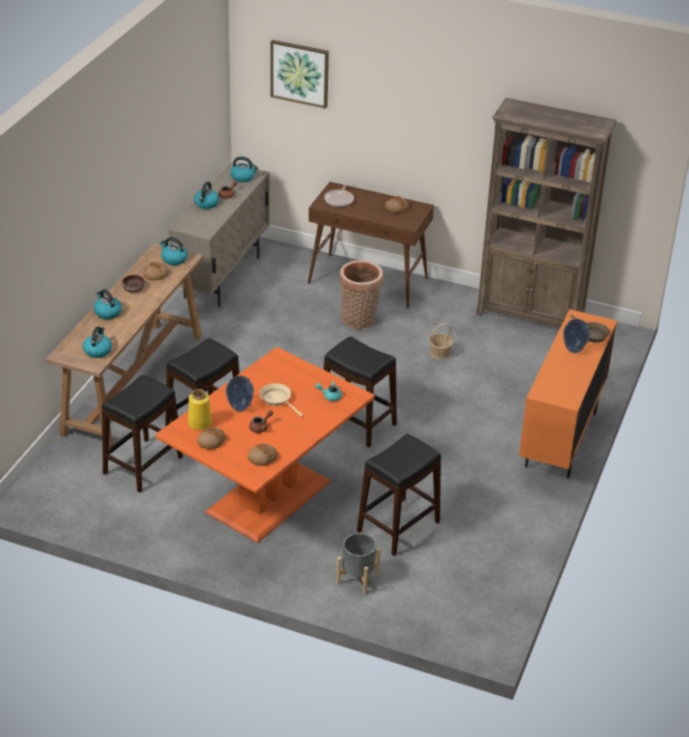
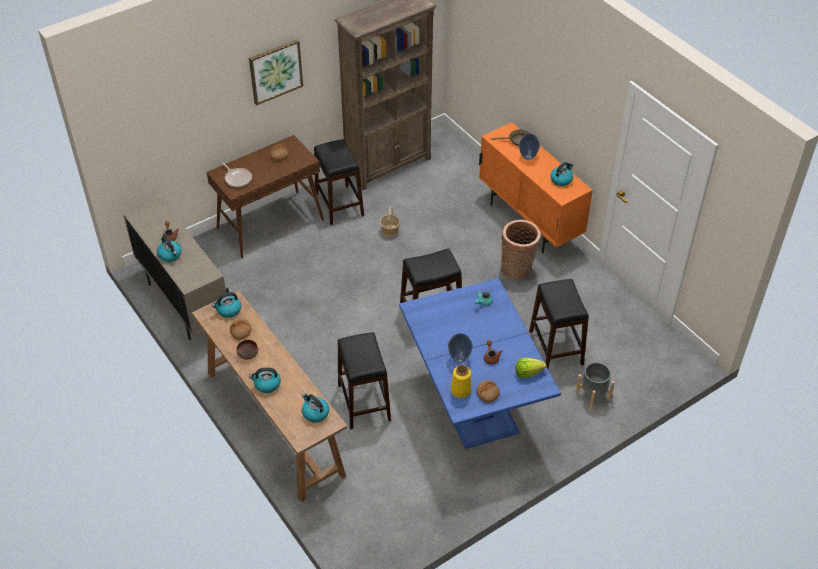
camera: 55 degrees left, 10 degrees up
(142, 465) = (381, 463): black stool -> black stool (339, 205)
(243, 177) = (153, 216): kettle -> kettle (561, 179)
(262, 458) = (528, 372): bread -> lettuce
(267, 496) = (473, 403): orange dining table -> blue dining table
(277, 400) = (465, 332): beige frying pan -> none
(300, 73) = (158, 101): picture -> picture (275, 71)
(359, 321) = (314, 253): basket -> basket (517, 270)

